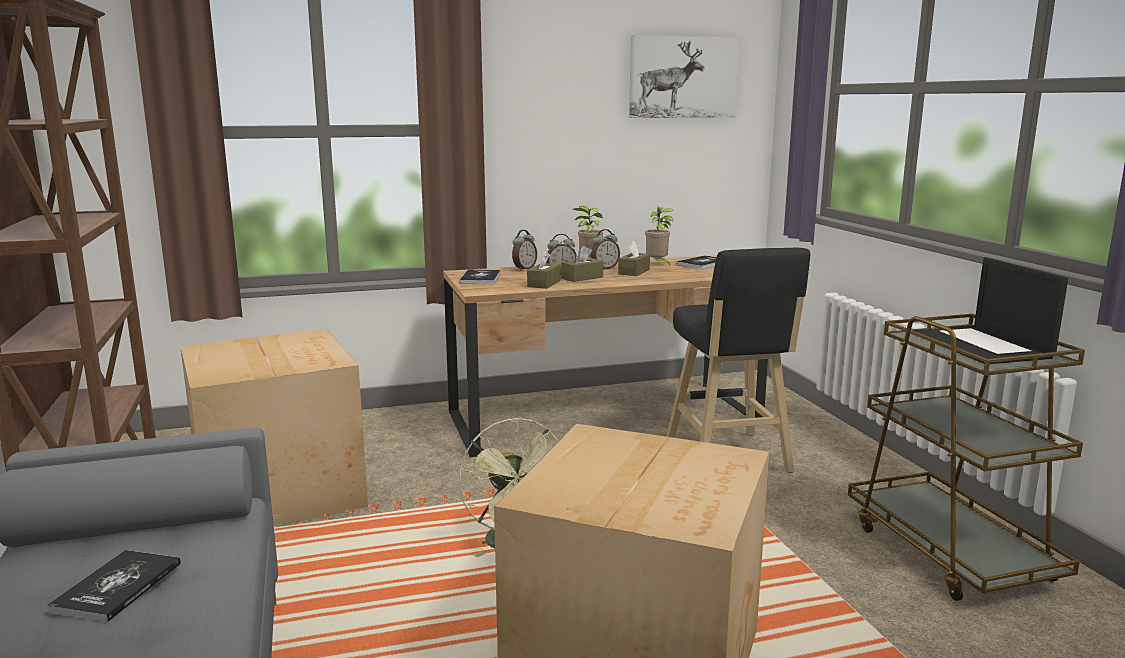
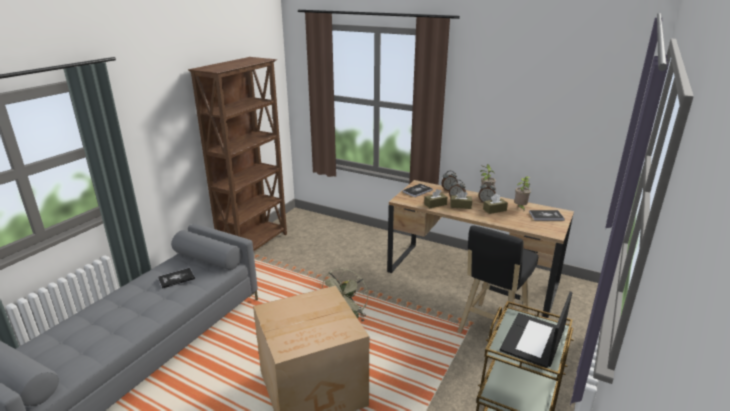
camera: 45 degrees right, 10 degrees up
(281, 490) = (311, 256): cardboard box -> none
(682, 77) = (576, 98): picture -> none

